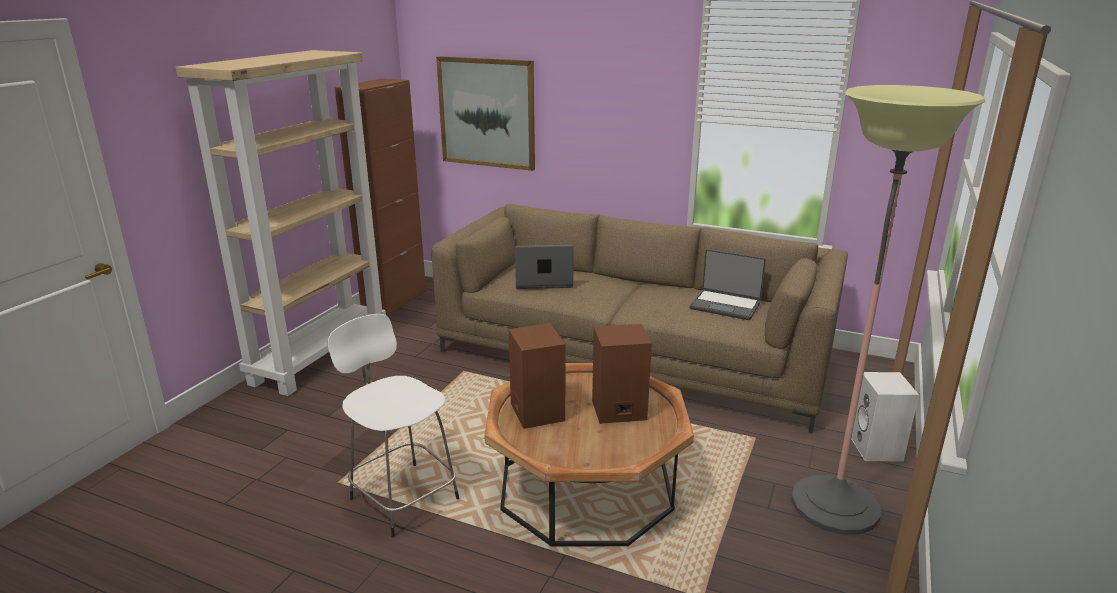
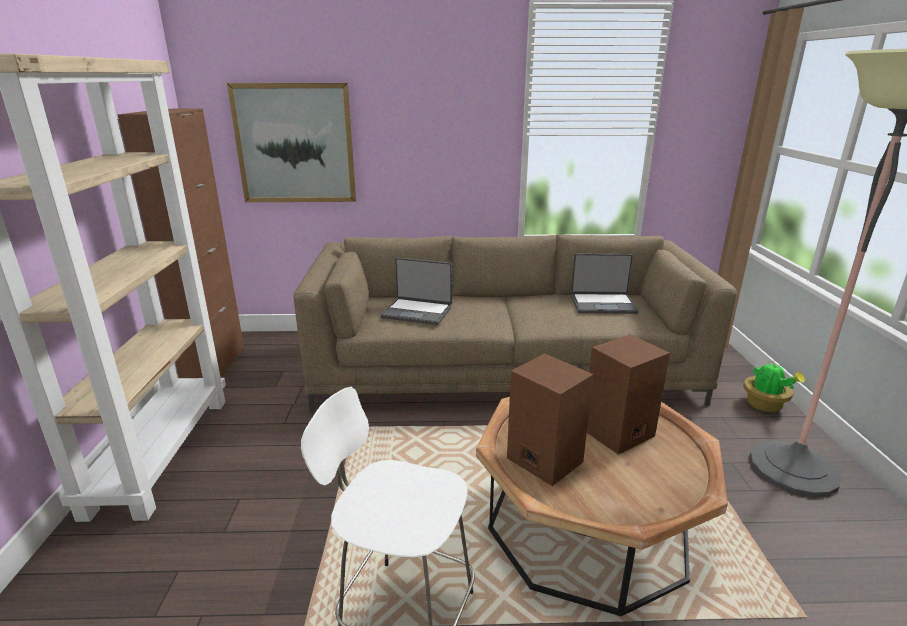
camera: 25 degrees left, 0 degrees up
(543, 281) = (417, 312): laptop -> laptop turned 135 degrees counterclockwise
(877, 449) = (765, 406): white speaker -> potted plant

